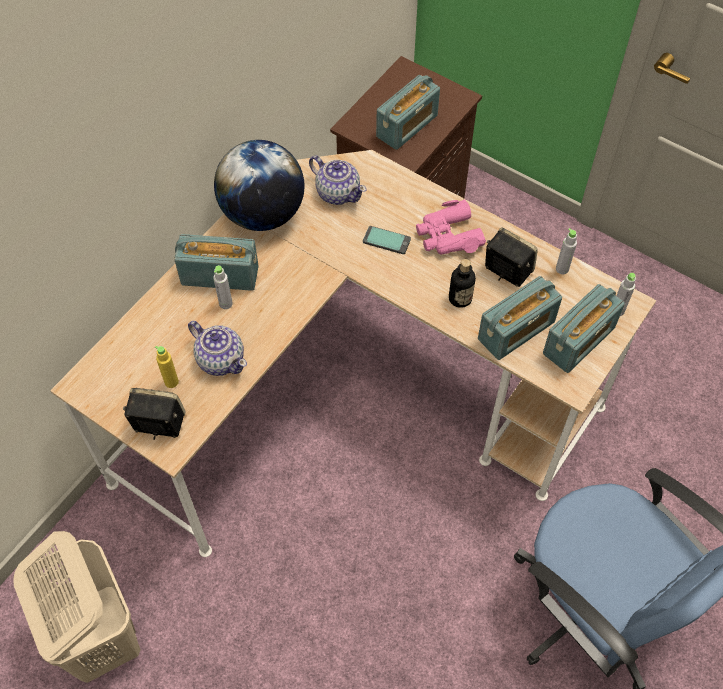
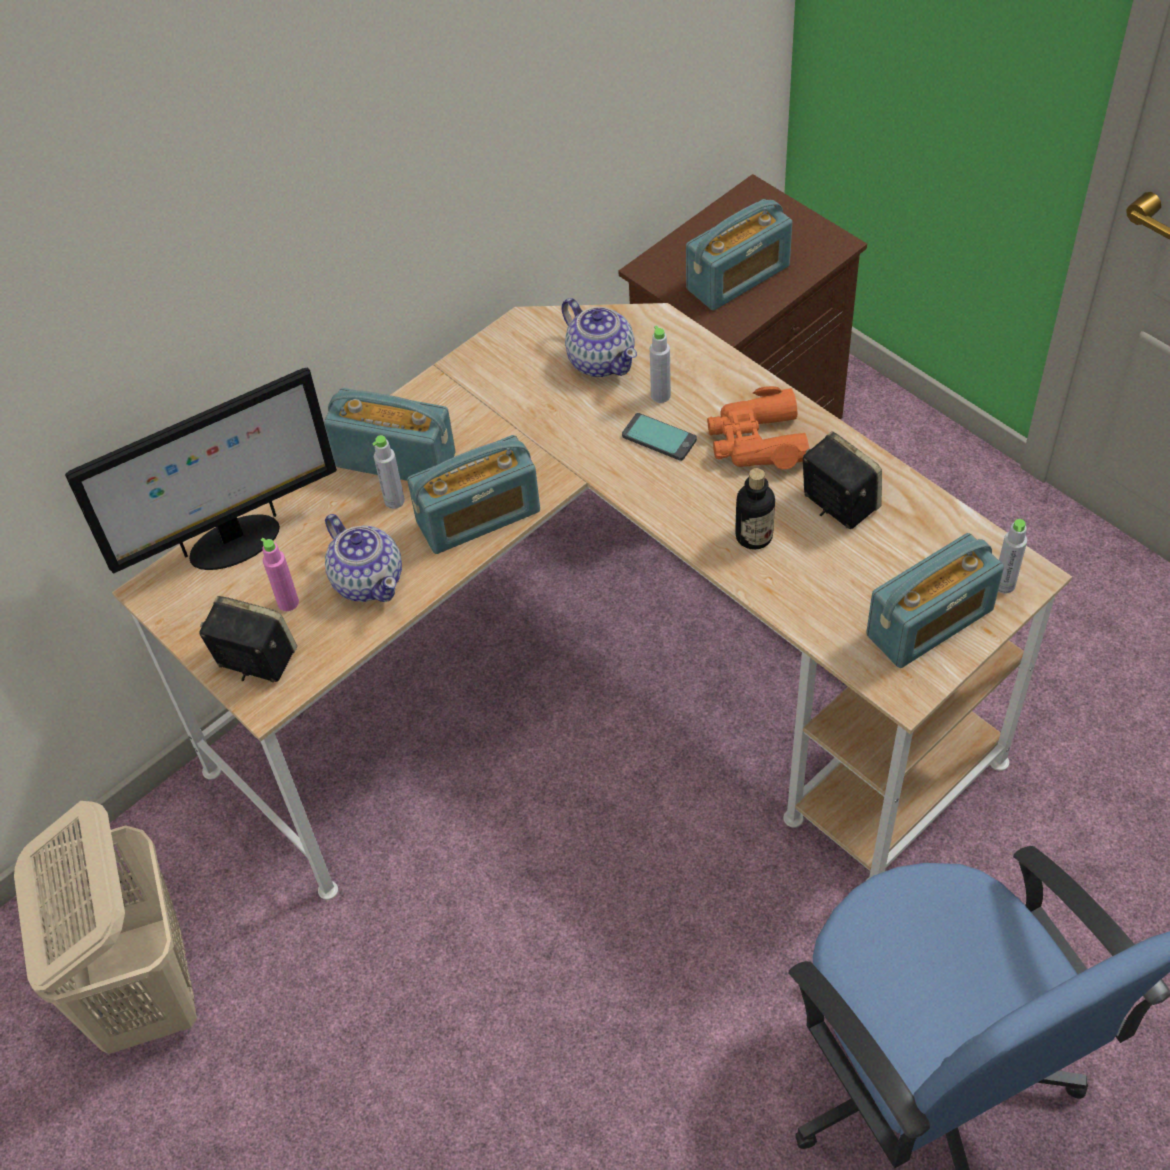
camera: 15 degrees right, 5 degrees down
(125, 346) = (233, 544): none -> monitor
(171, 382) = (288, 602): yellow bottle -> pink bottle
(263, 214) = (480, 379): globe -> none
(448, 236) = (757, 441): pink binoculars -> orange binoculars
(516, 330) = (832, 594): radio -> radio (478, 517)
(562, 269) = (927, 511): grey bottle -> grey bottle (660, 395)

